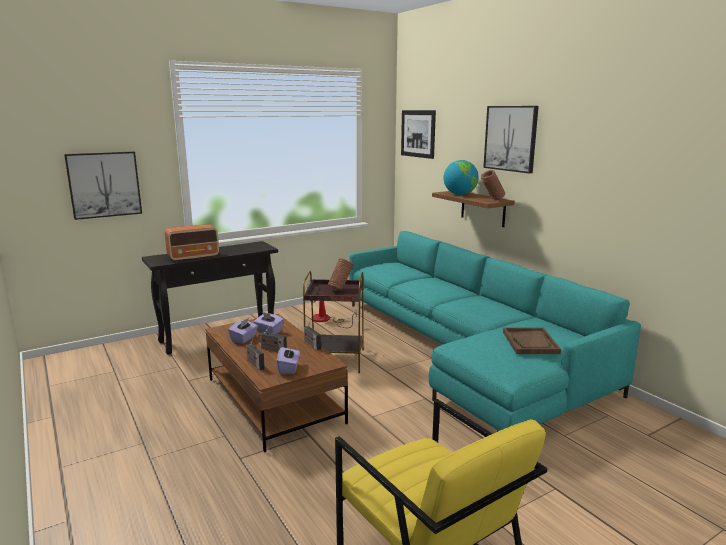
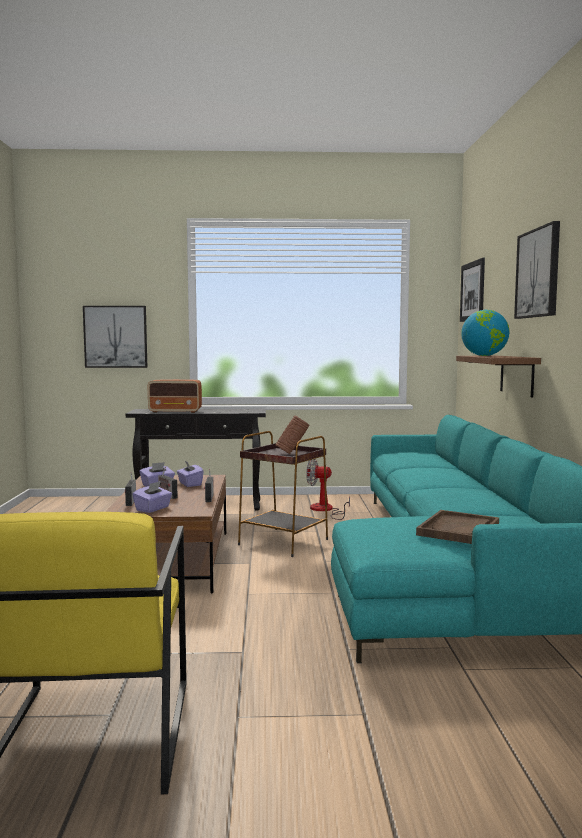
camera: 30 degrees right, 10 degrees down
(492, 200) = (508, 357): brown vase -> none

